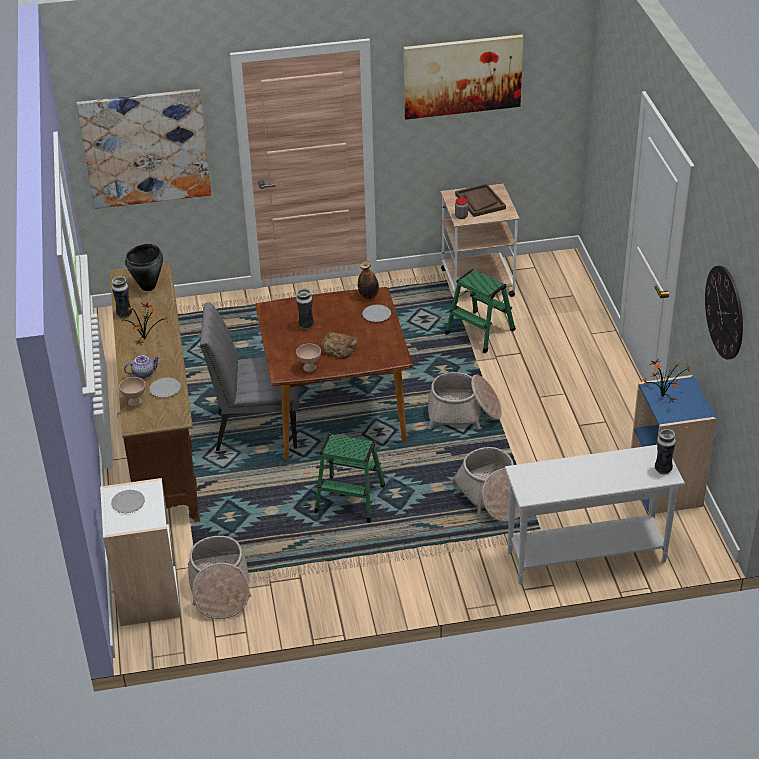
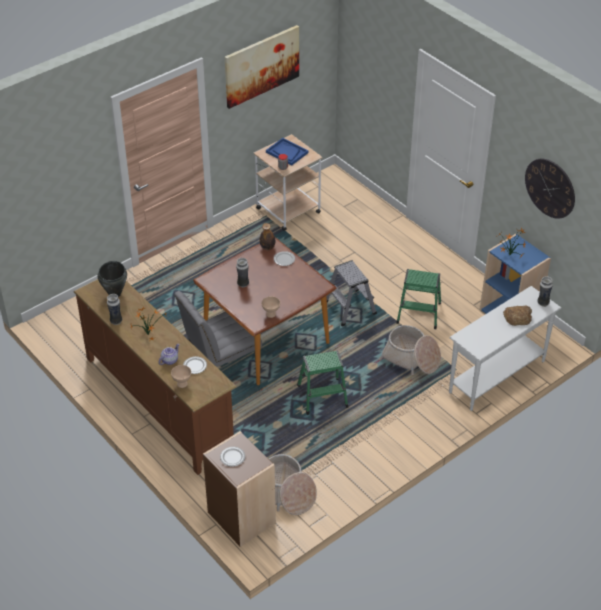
camera: 30 degrees left, 5 degrees up
(145, 148) = (56, 187): picture -> none
(147, 595) = (240, 517): white bookcase -> brown bookcase
(339, 348) = (279, 293): bread -> bread (518, 317)
(463, 413) = (350, 308): basket -> grey step ladder
(480, 201) = (286, 152): brown tray -> blue tray
(480, 331) = (316, 245): green step ladder -> green step ladder (418, 312)

